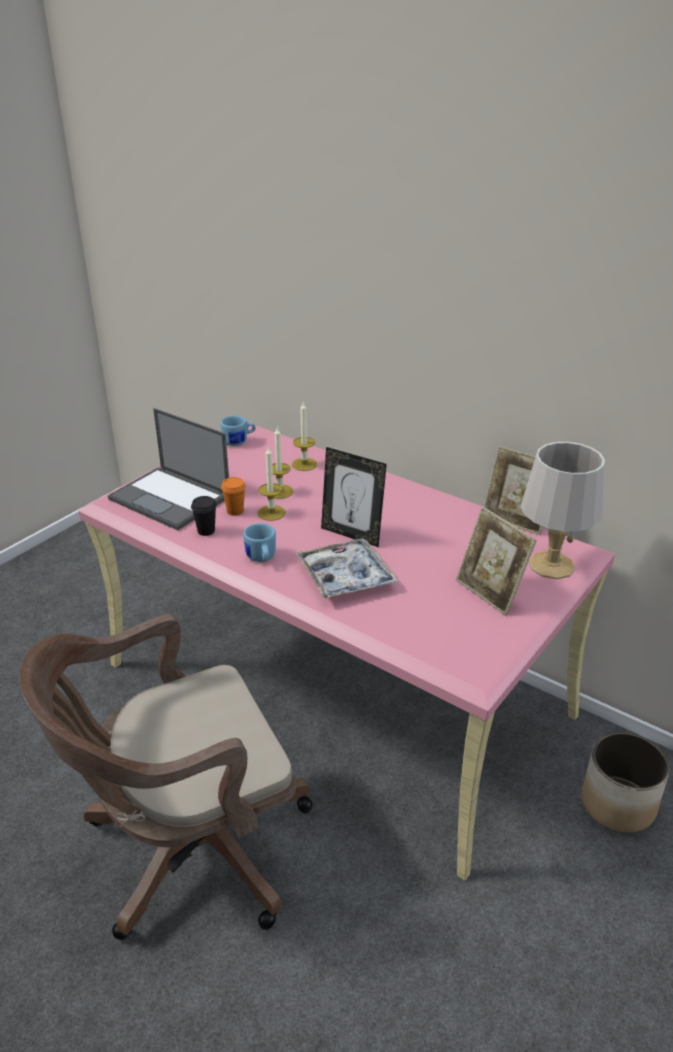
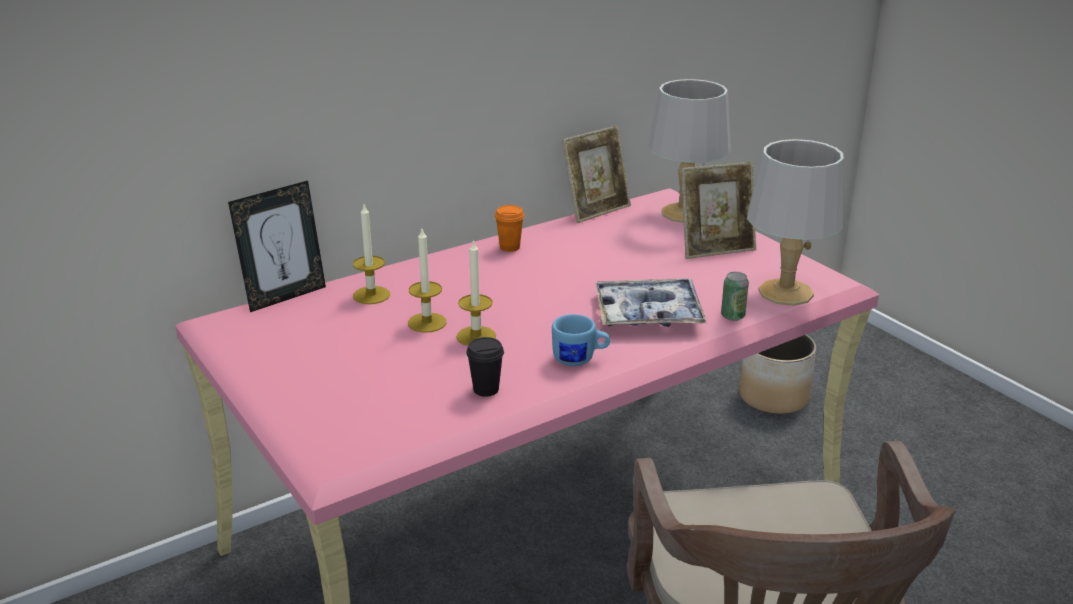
camera: 70 degrees left, 5 degrees down
(171, 498) = (372, 407): laptop -> none
(235, 511) = (451, 361): orange cup -> orange cup (509, 247)
(239, 441) = (255, 331): blue mug -> none
(352, 534) = (564, 295): picture frame -> picture frame (285, 296)
(367, 619) = (732, 316): none -> can
(431, 642) = (784, 292): none -> grey table lamp

